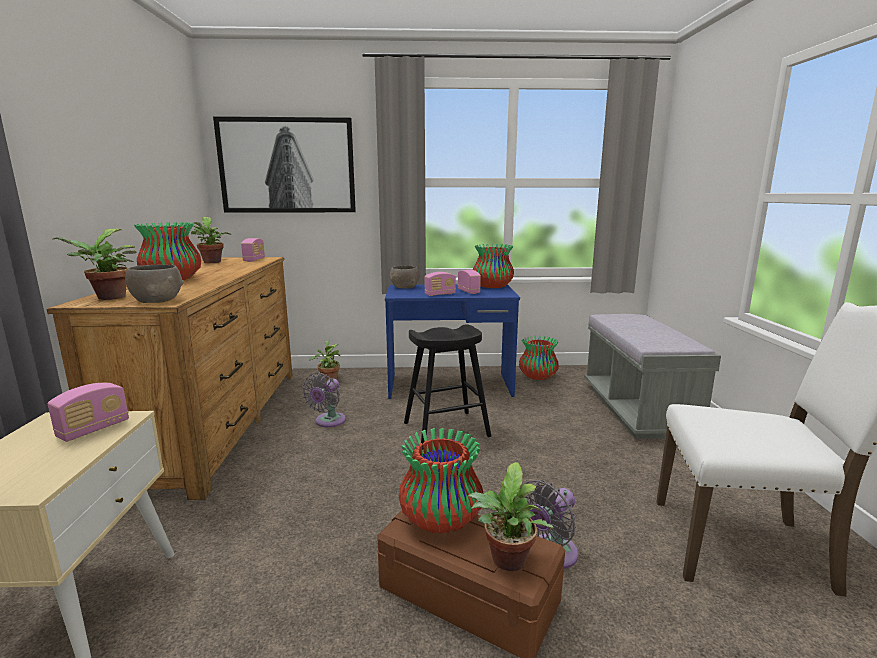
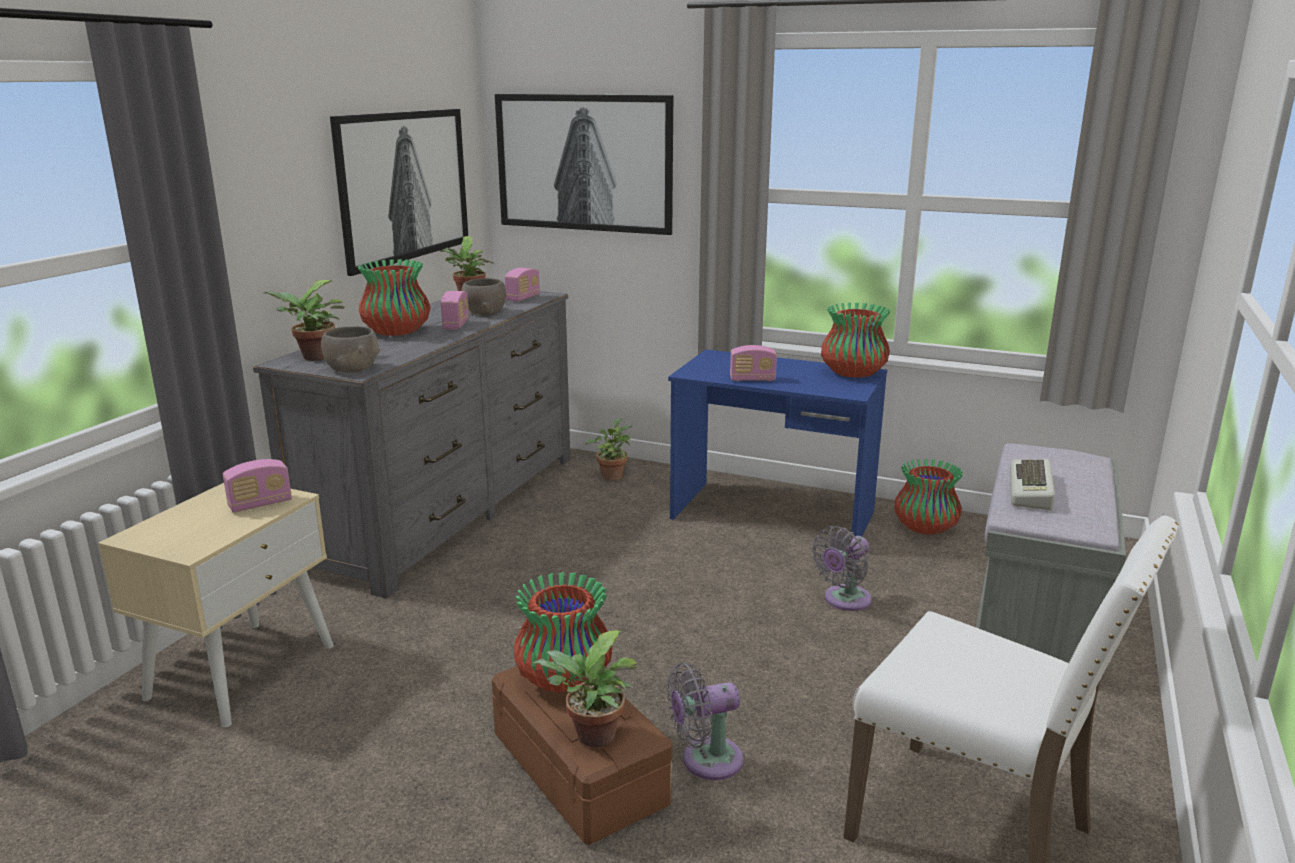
camera: 25 degrees right, 5 degrees up
(156, 171) = (403, 186): none -> picture
(218, 422) = (448, 509): brown dresser -> grey dresser
(328, 422) = (570, 536): grey fan -> grey fan (844, 600)
(404, 287) = (719, 358): grey bowl -> grey bowl (484, 312)
(446, 429) = (712, 580): black stool -> none
(468, 291) = (802, 379): radio -> radio (456, 325)
(640, 332) = (1032, 491): none -> keyboard

